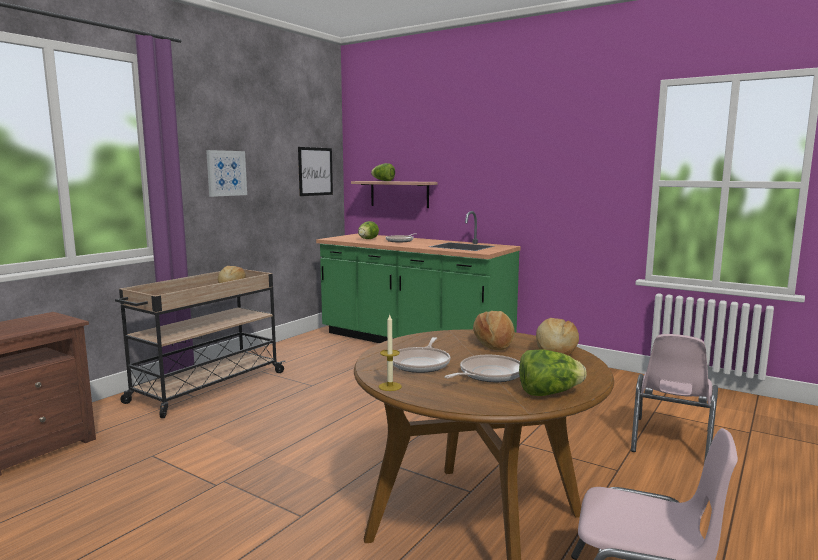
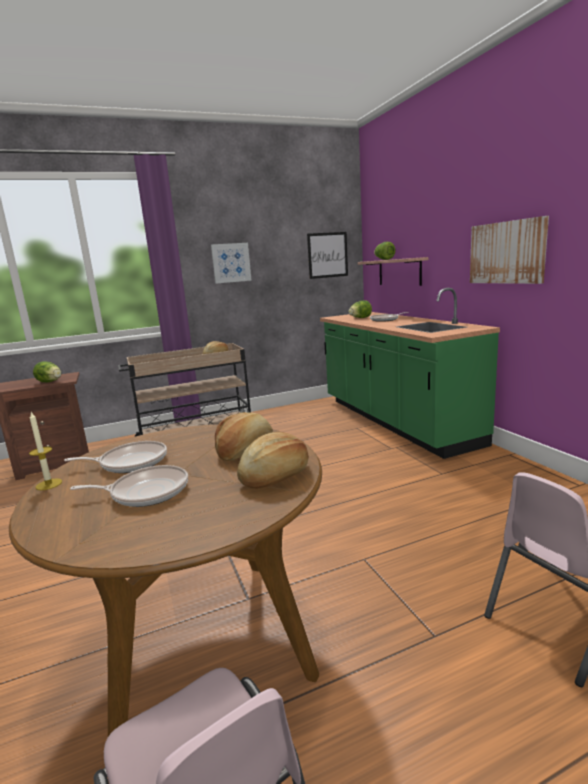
camera: 35 degrees right, 5 degrees up
(421, 363) = (130, 462): frying pan -> frying pan turned 150 degrees counterclockwise
(524, 184) = (507, 252): none -> picture
(548, 393) = (133, 538): lettuce -> lettuce (50, 382)

